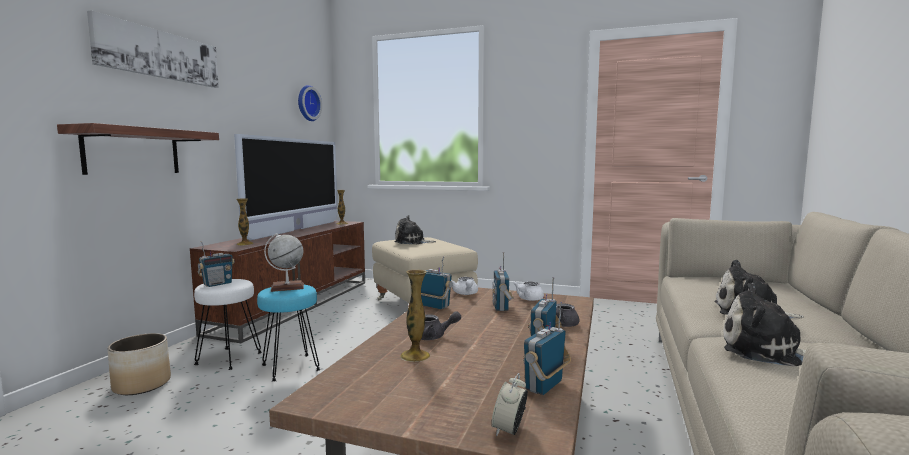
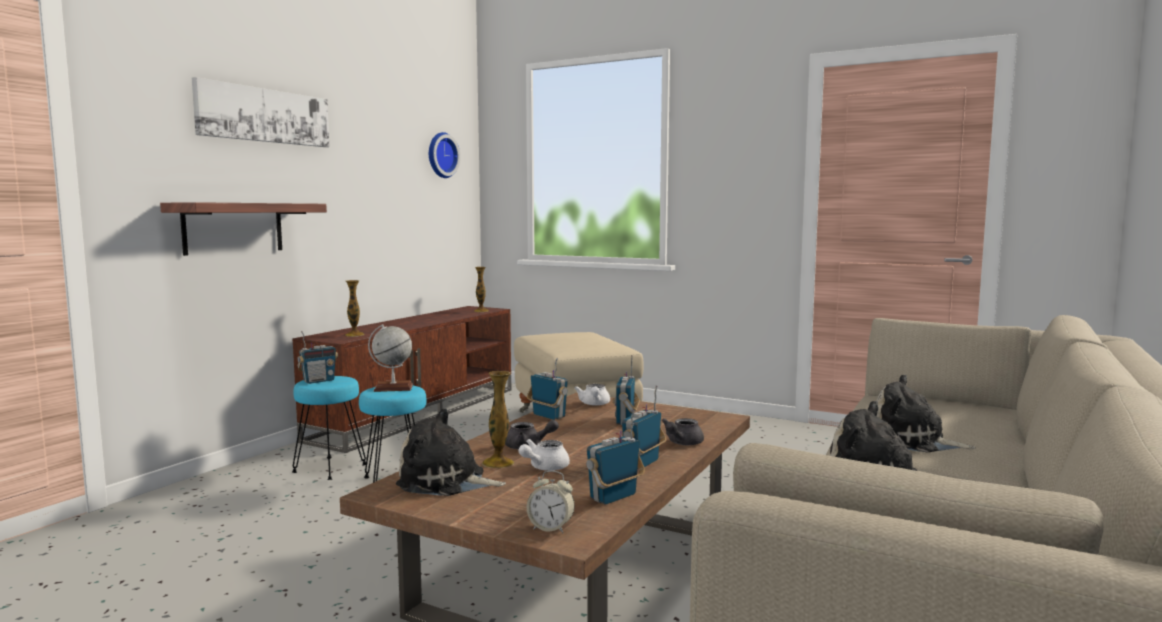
camera: 10 degrees right, 0 degrees up
(142, 384) = (236, 488): planter -> none
(229, 358) = (330, 468): white stool -> turquoise stool
(296, 230) = (421, 318): television -> none
(412, 242) = (562, 338): plush toy -> plush toy (446, 481)
(509, 430) = (551, 528): alarm clock -> alarm clock turned 105 degrees counterclockwise
(528, 299) = (665, 414): white teapot -> white teapot (544, 468)

